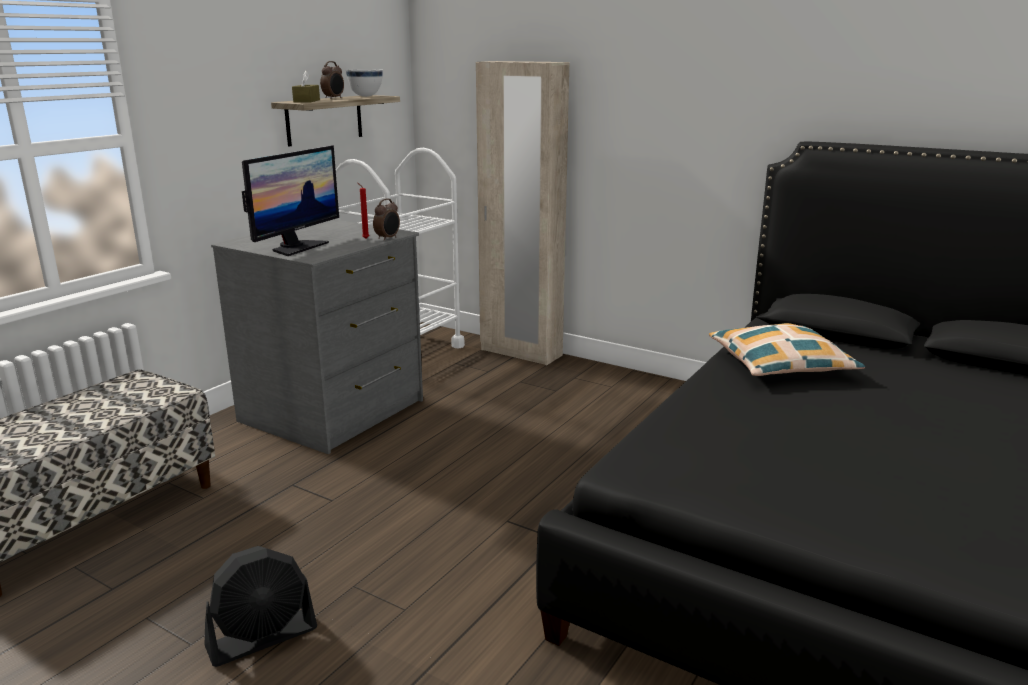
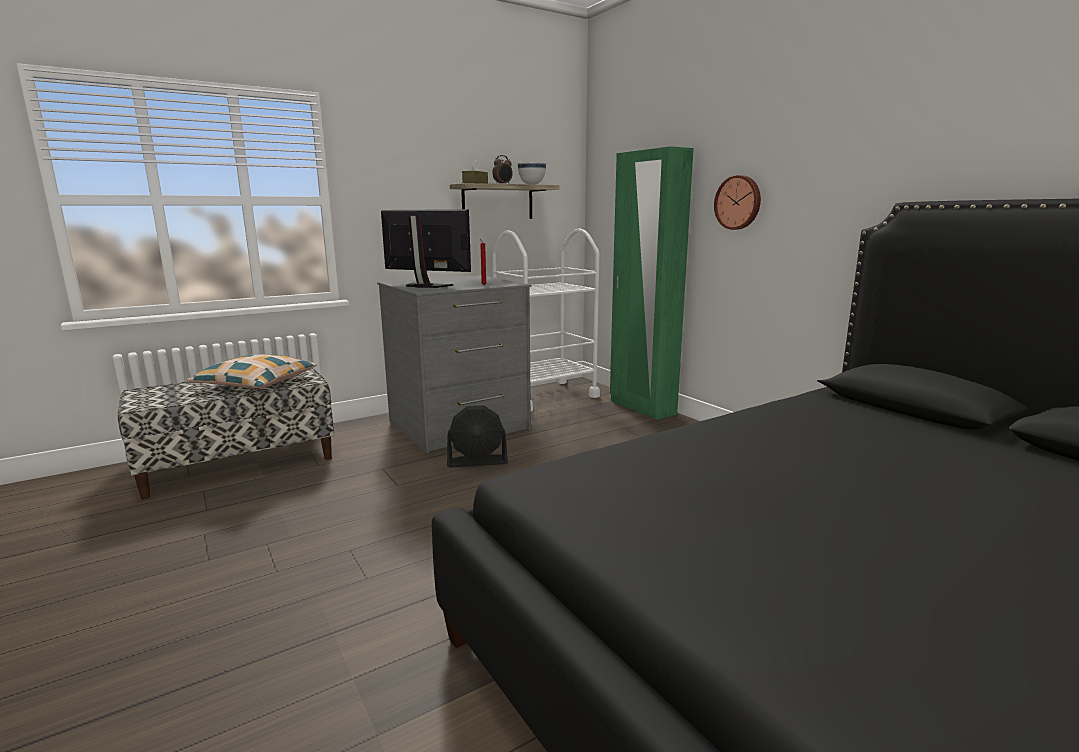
camera: 25 degrees right, 5 degrees down
(262, 637) = (253, 569): black fan -> black fan (477, 461)
(296, 247) = (426, 286): monitor -> monitor turned 120 degrees counterclockwise
(388, 238) = (500, 285): alarm clock -> none
(520, 353) = (642, 407): beige wardrobe -> green wardrobe
(627, 126) = (738, 202): none -> wall clock
(780, 364) = (808, 424): pillow -> pillow (256, 383)

